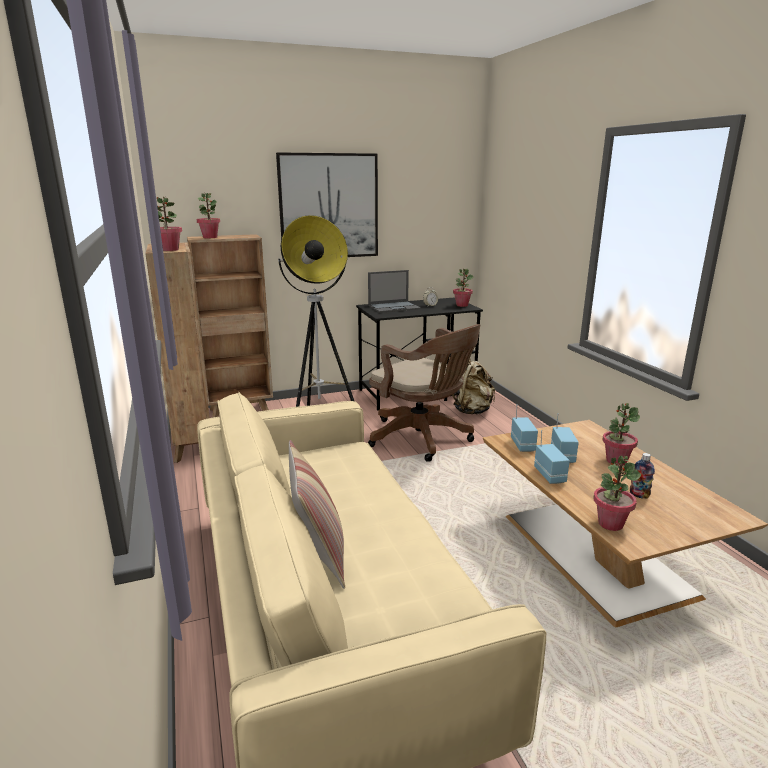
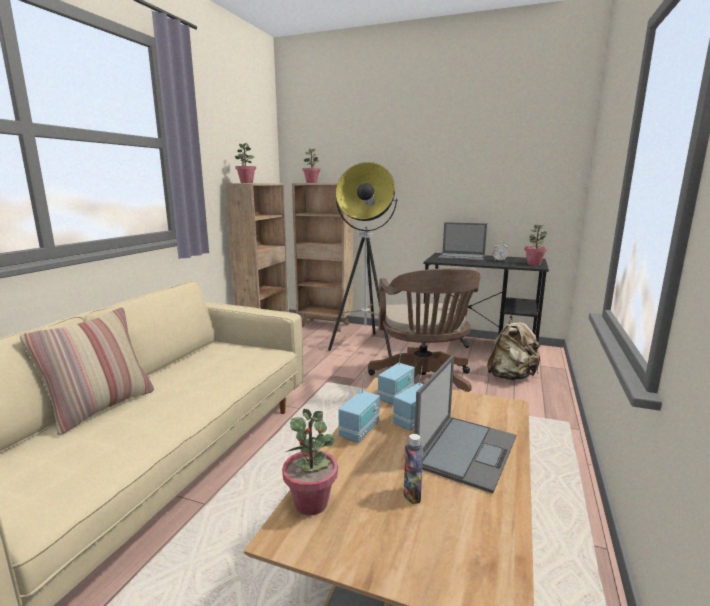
camera: 40 degrees right, 5 degrees down
(329, 206) = (416, 161): picture -> none
(616, 461) = (466, 450): potted plant -> laptop

